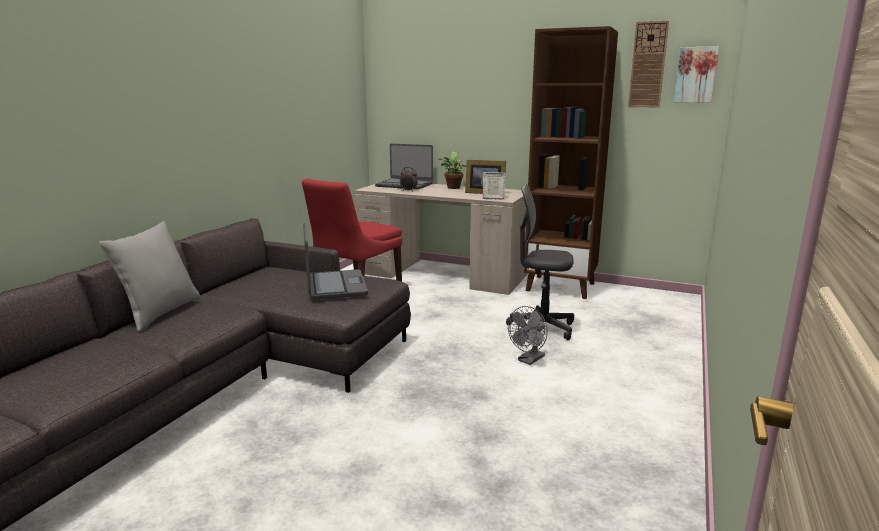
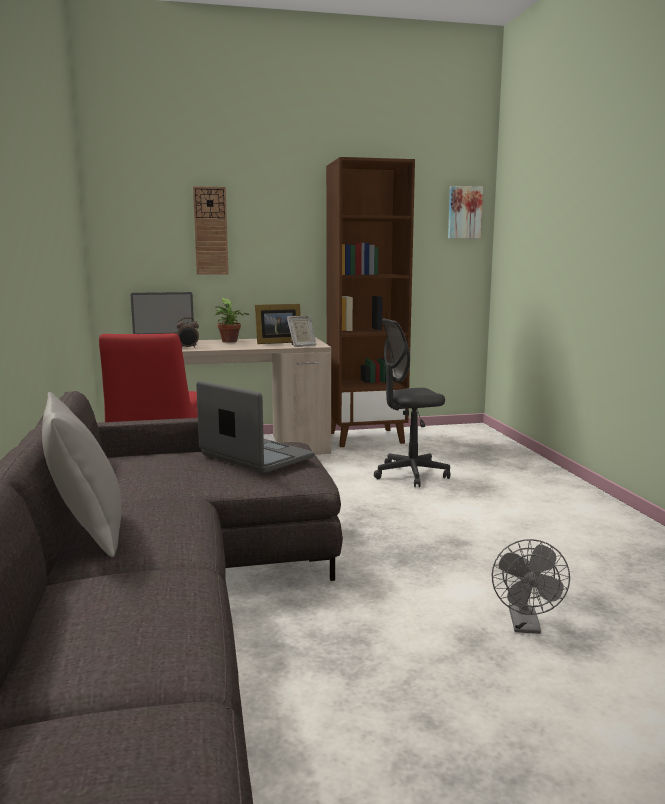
camera: 35 degrees left, 5 degrees down
(529, 360) = (447, 503): grey fan -> grey fan (526, 626)
(648, 65) = (422, 202): wall clock -> wall clock (211, 231)

